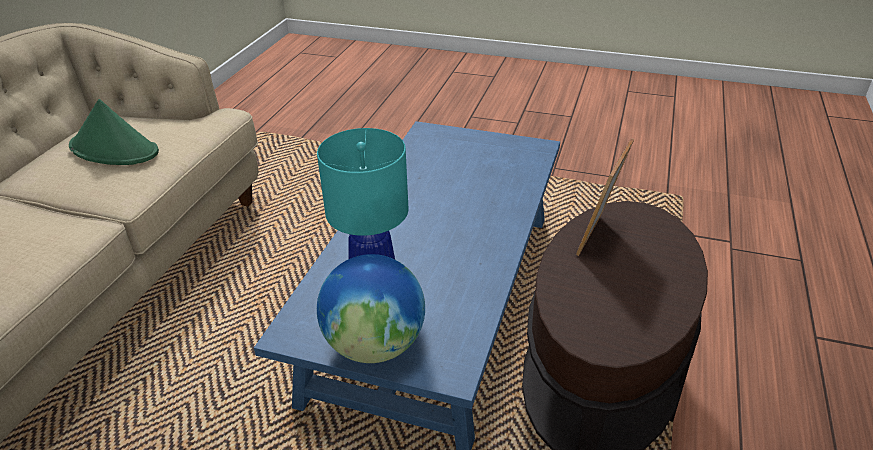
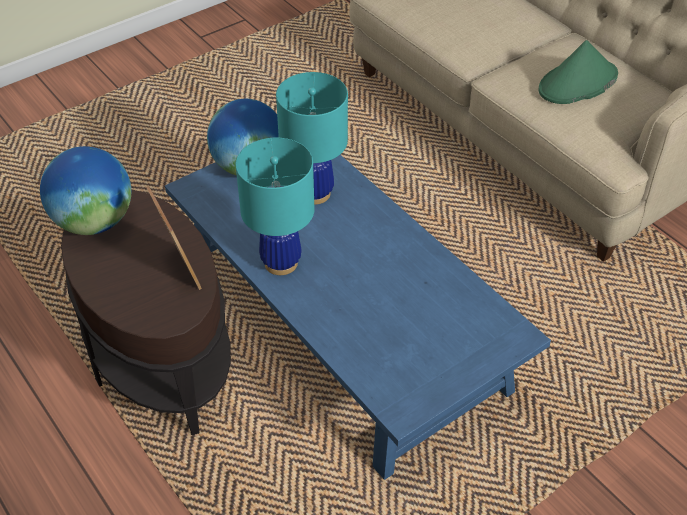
camera: 125 degrees right, 10 degrees up
(482, 252) = (281, 263): none -> turquoise table lamp
(629, 330) = (94, 222): none -> globe

